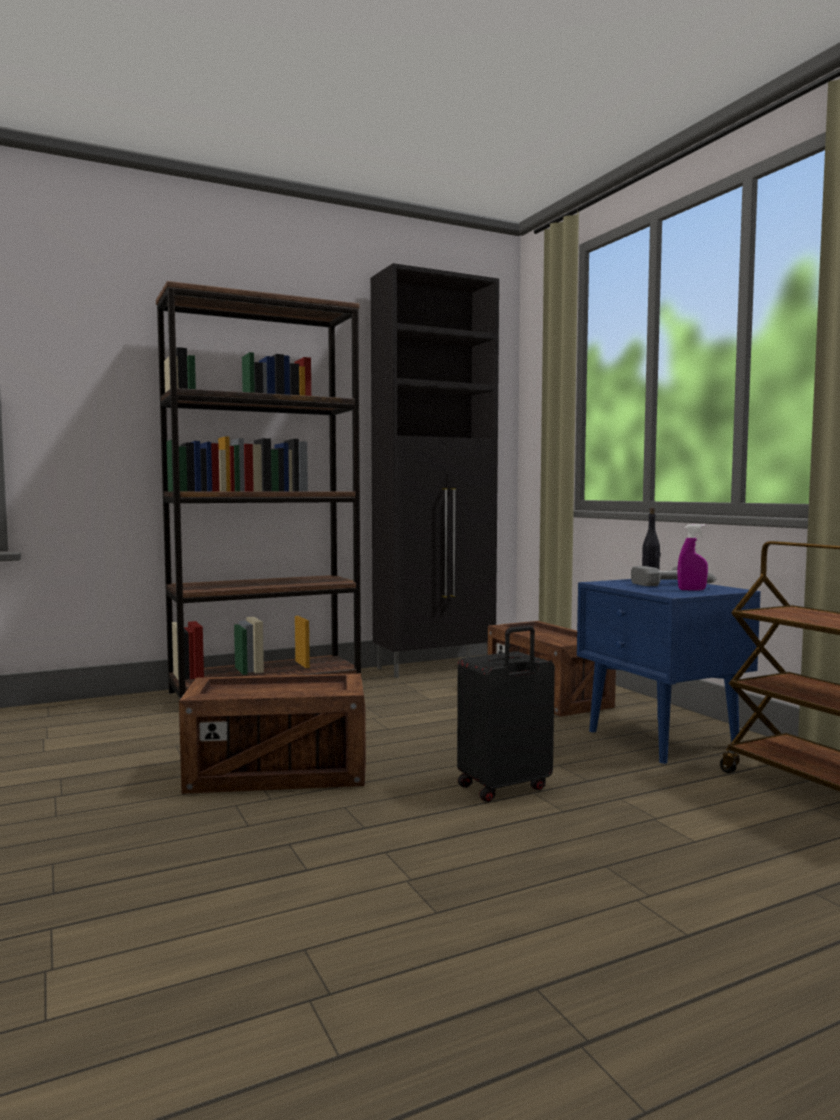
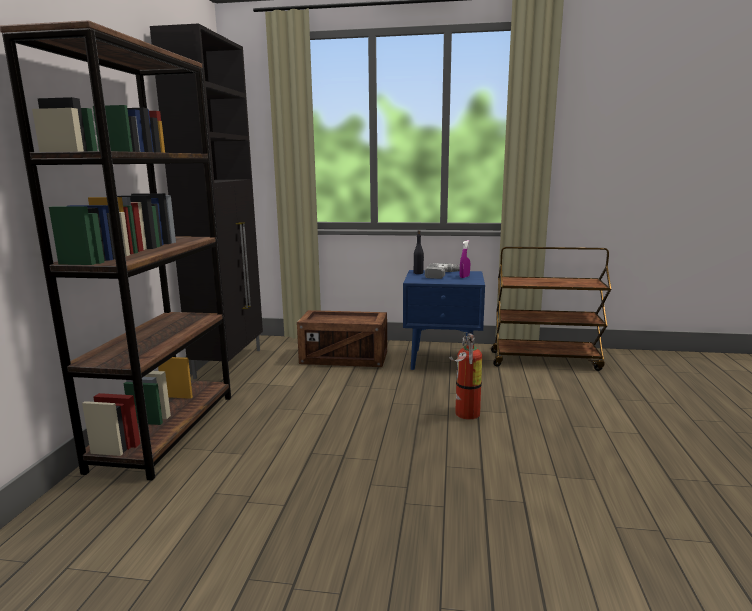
camera: 55 degrees left, 10 degrees up
(278, 774) = (366, 473): crate -> none
(504, 788) = (465, 415): black suitcase -> fire extinguisher

